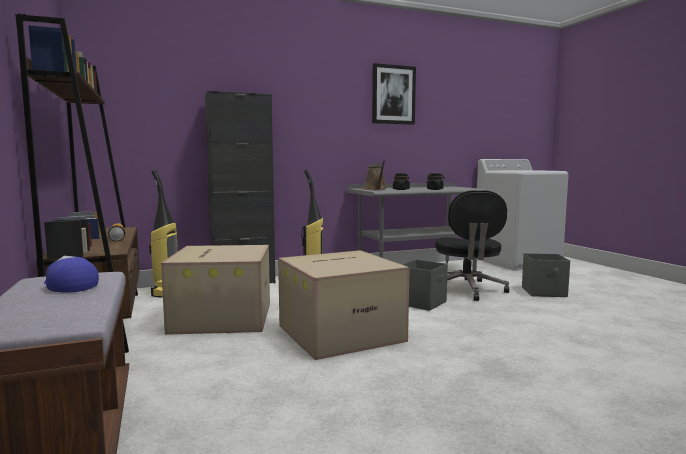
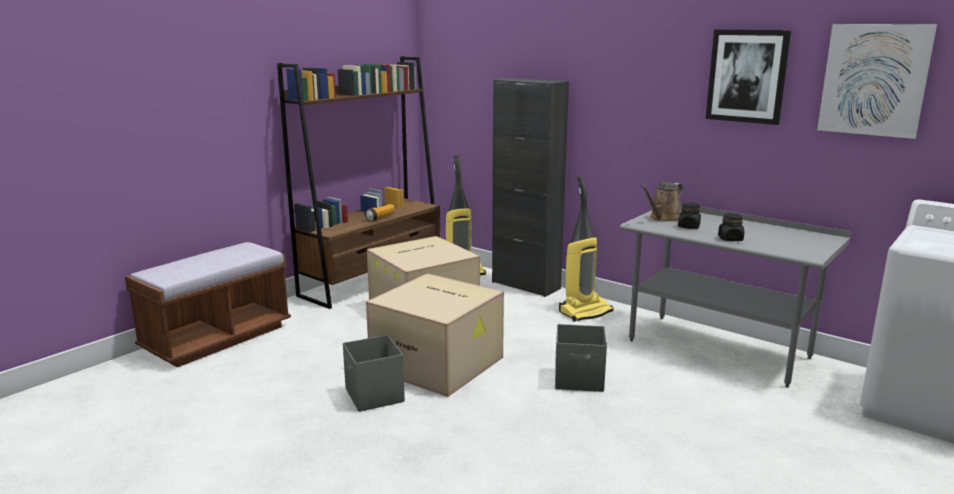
camera: 60 degrees right, 10 degrees up
(69, 285) = (230, 255): cap -> none
(454, 97) = (874, 80): none -> picture
(467, 290) = (678, 396): black office chair -> none
(544, 292) = (757, 454): grey storage box -> grey storage box (374, 396)

